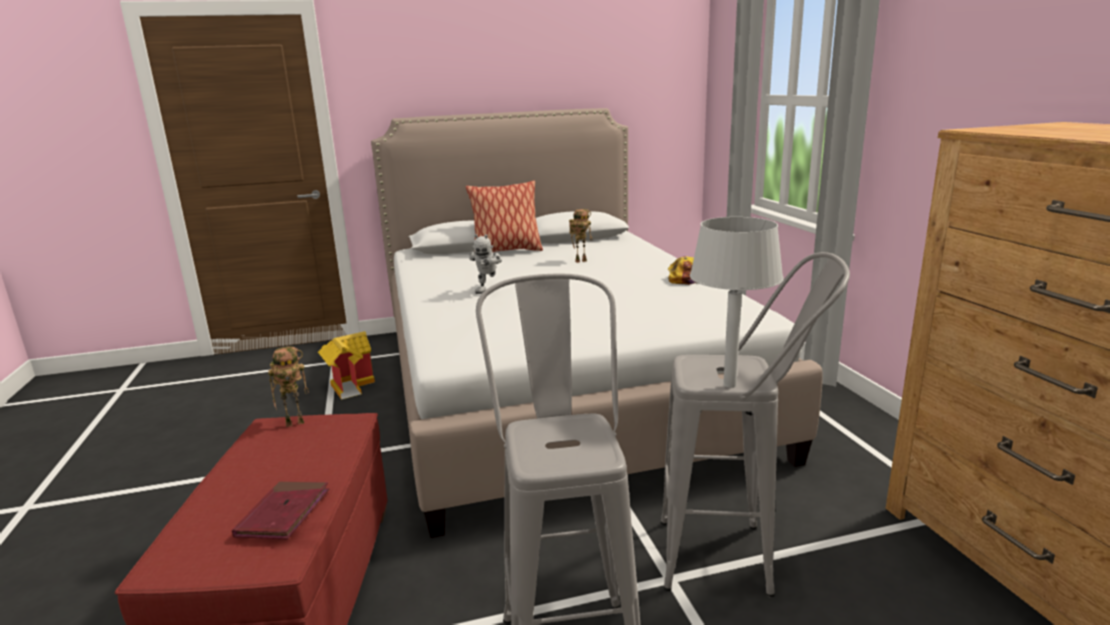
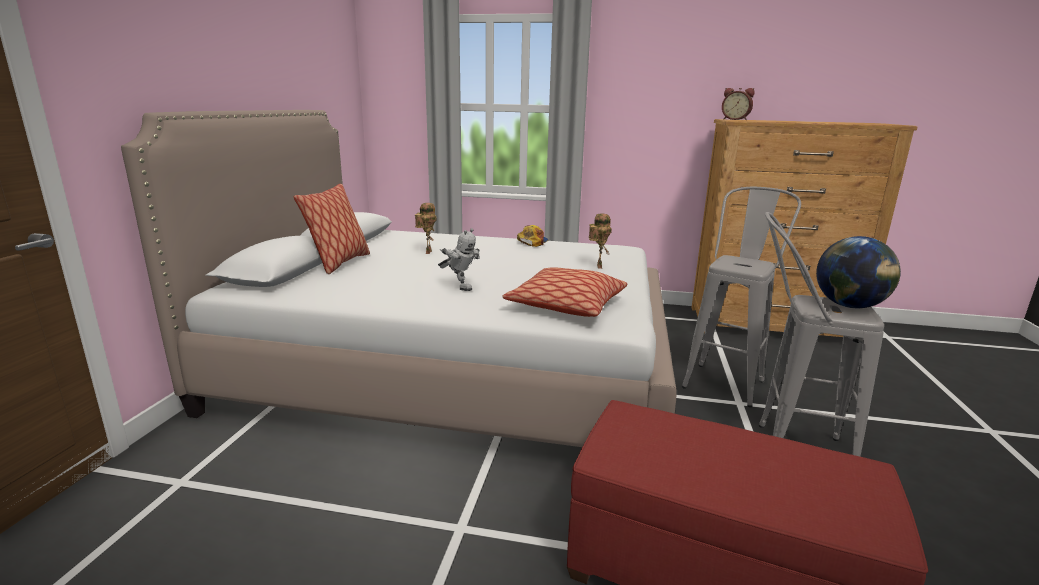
camera: 65 degrees left, 0 degrees up
(284, 514) = (794, 463): red book -> none
(296, 422) = (606, 442): toy robot -> toy robot (597, 266)
(350, 386) = (285, 480): toy house -> none
(477, 329) = (566, 305): none -> pillow
(581, 451) = (849, 306): none -> globe
(730, 384) = (763, 266): grey table lamp -> none
(1039, 126) = (735, 119): none -> alarm clock

